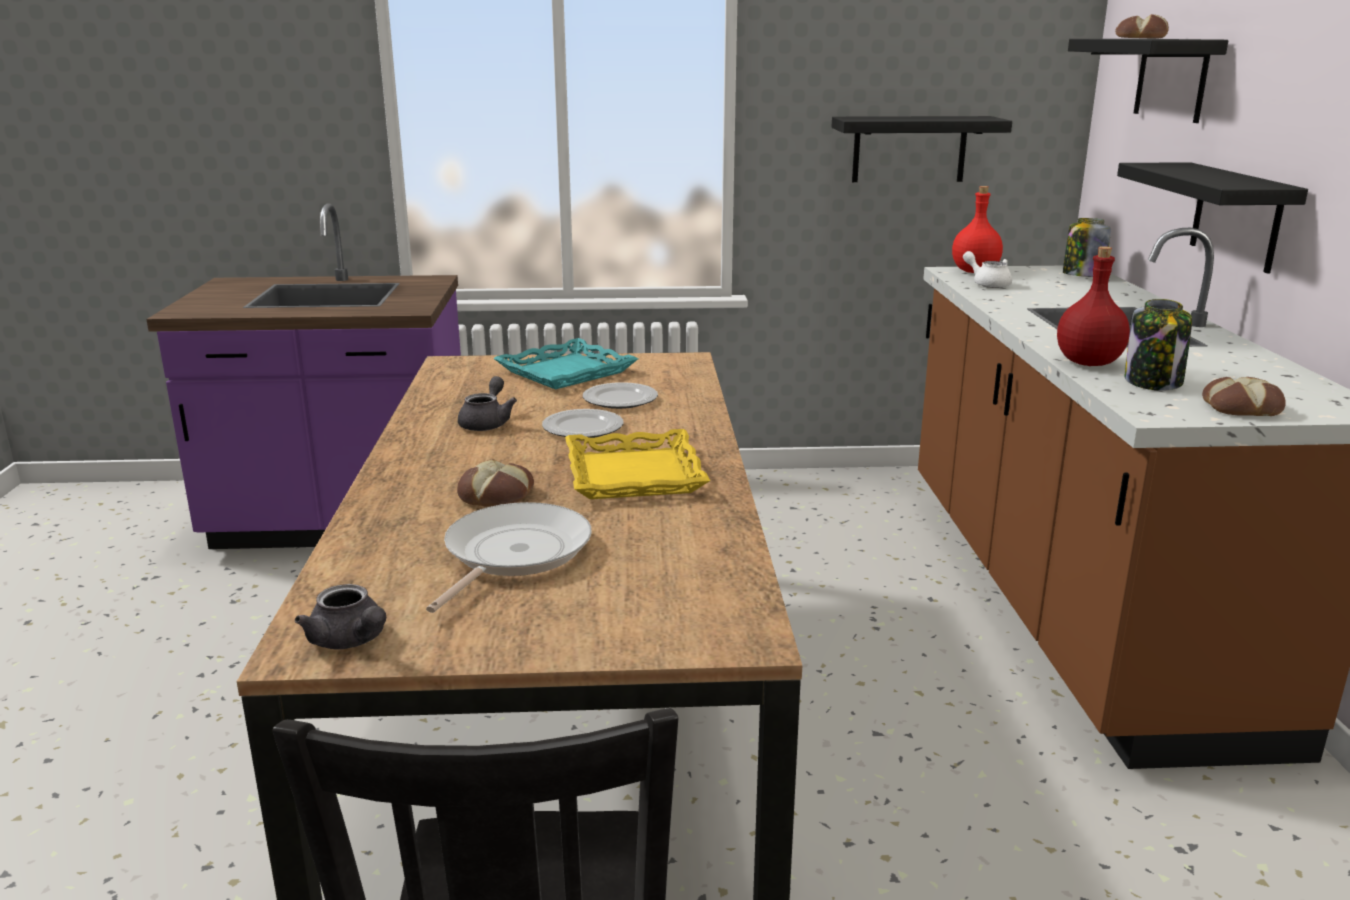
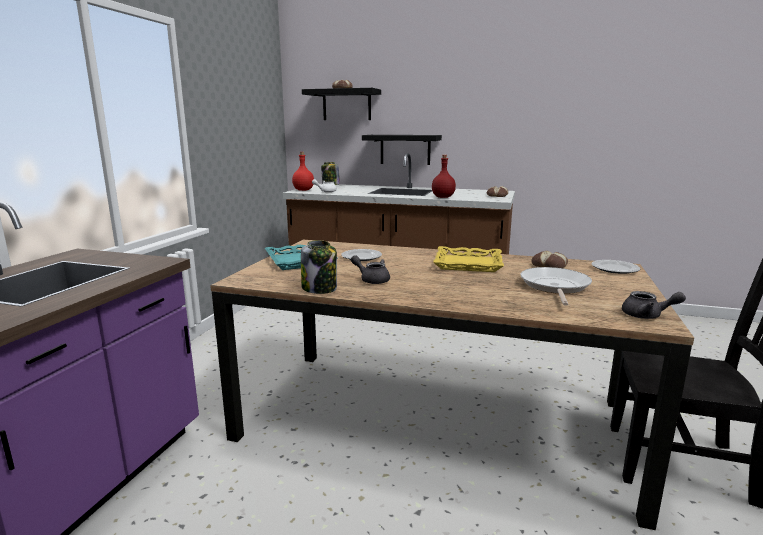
camera: 70 degrees left, 5 degrees down
(351, 641) = (647, 316): grey teapot -> grey teapot turned 45 degrees clockwise
(498, 495) = (483, 285): bread -> bread (549, 265)
(513, 554) = (554, 287): frying pan -> frying pan turned 60 degrees clockwise
(583, 428) = (399, 265): plate -> plate (615, 269)
(909, 149) = (244, 140): black shelf -> none
(1153, 382) = (468, 196): jar -> jar (320, 288)

